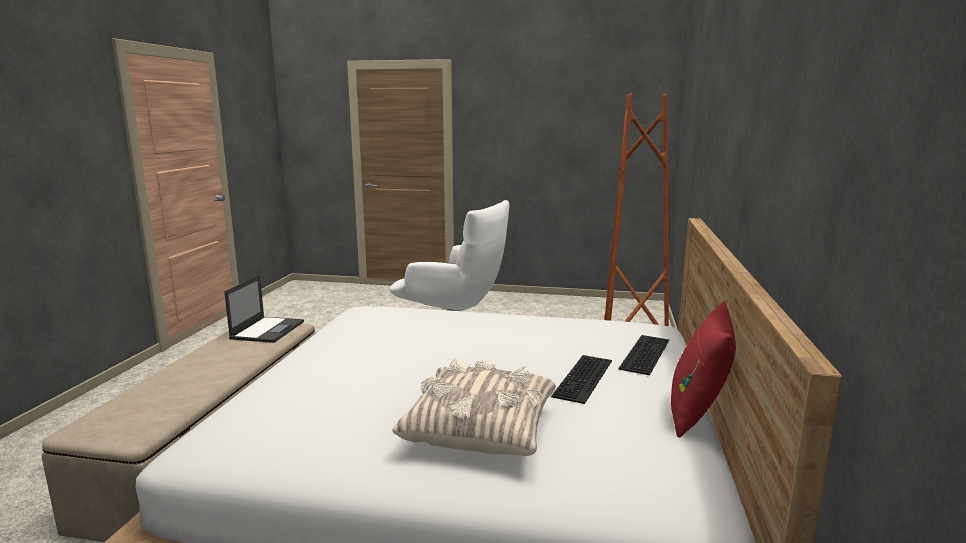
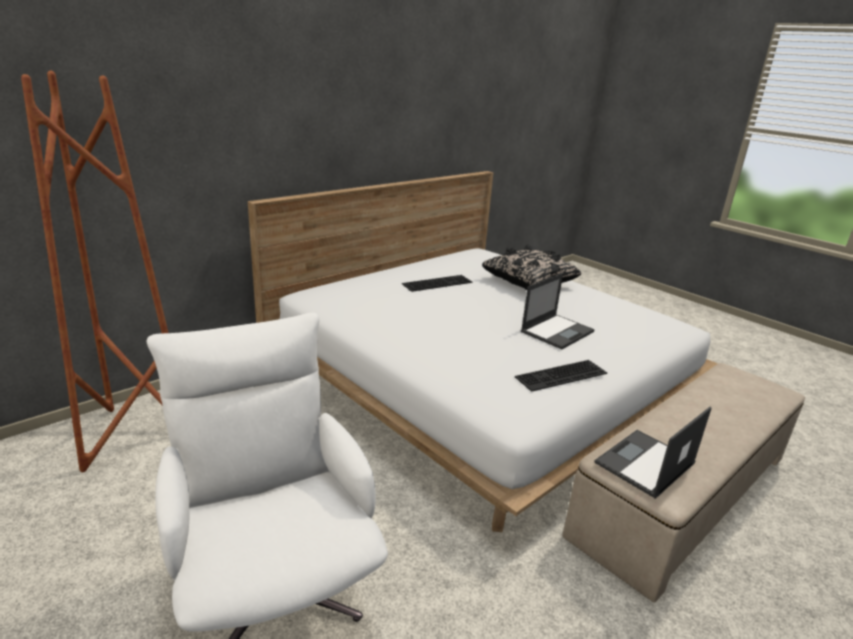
camera: 145 degrees left, 10 degrees up
(375, 367) = (557, 331): none -> laptop
(480, 433) = (529, 283): beige pillow -> black pillow
(643, 353) = (372, 281): keyboard -> keyboard (561, 376)
(697, 414) = (416, 261): red pillow -> none

